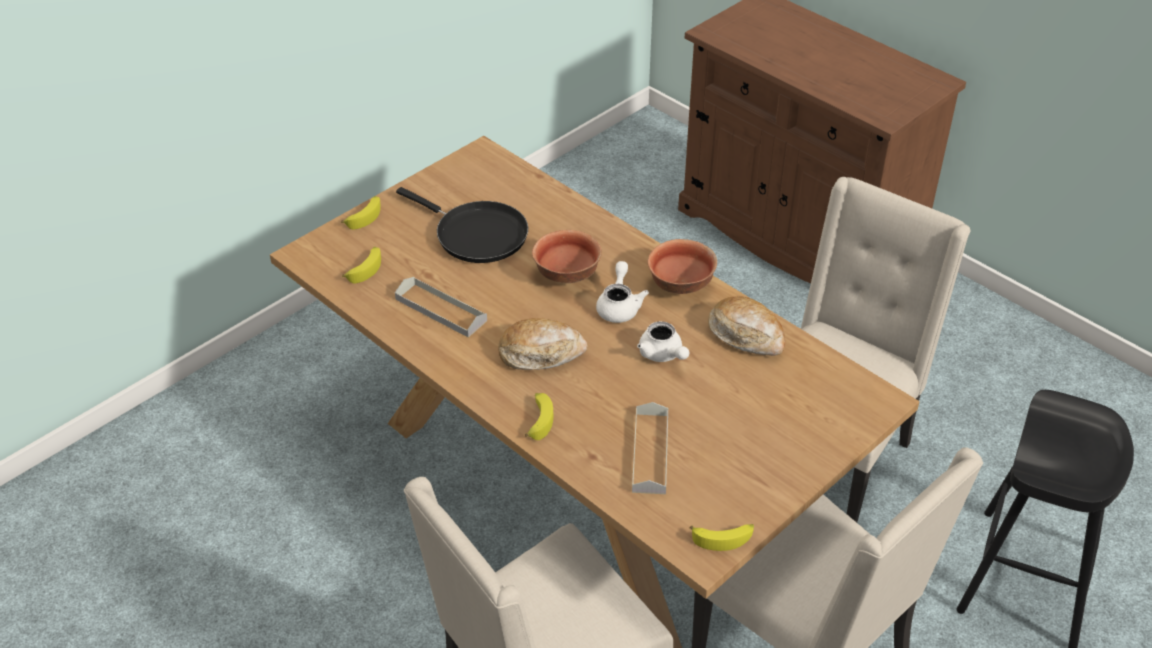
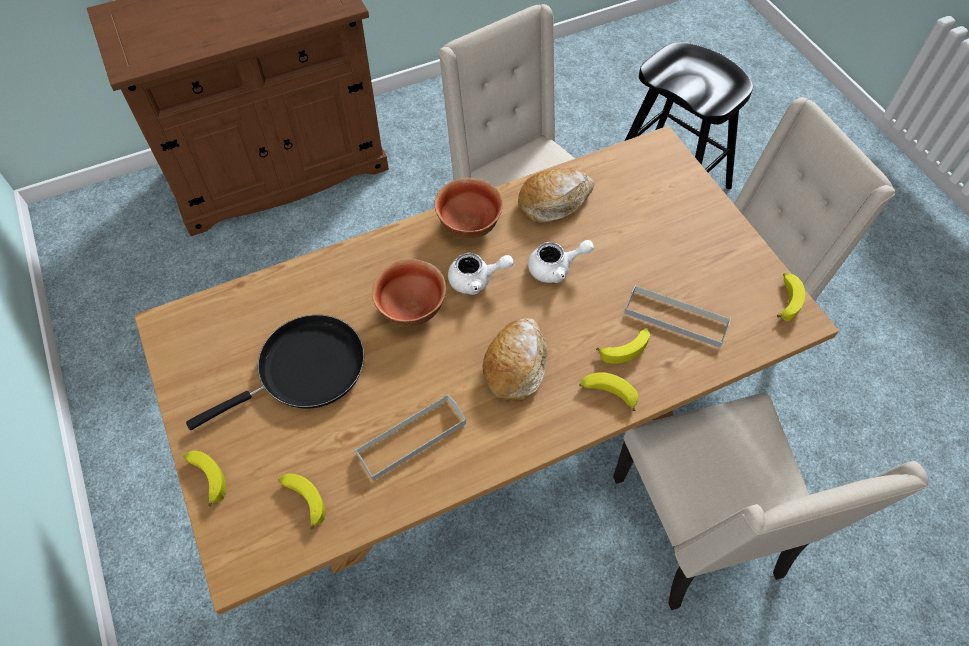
camera: 70 degrees left, 15 degrees up
(595, 422) = (625, 348): none -> banana
(619, 306) = (476, 280): white teapot -> white teapot turned 150 degrees clockwise

